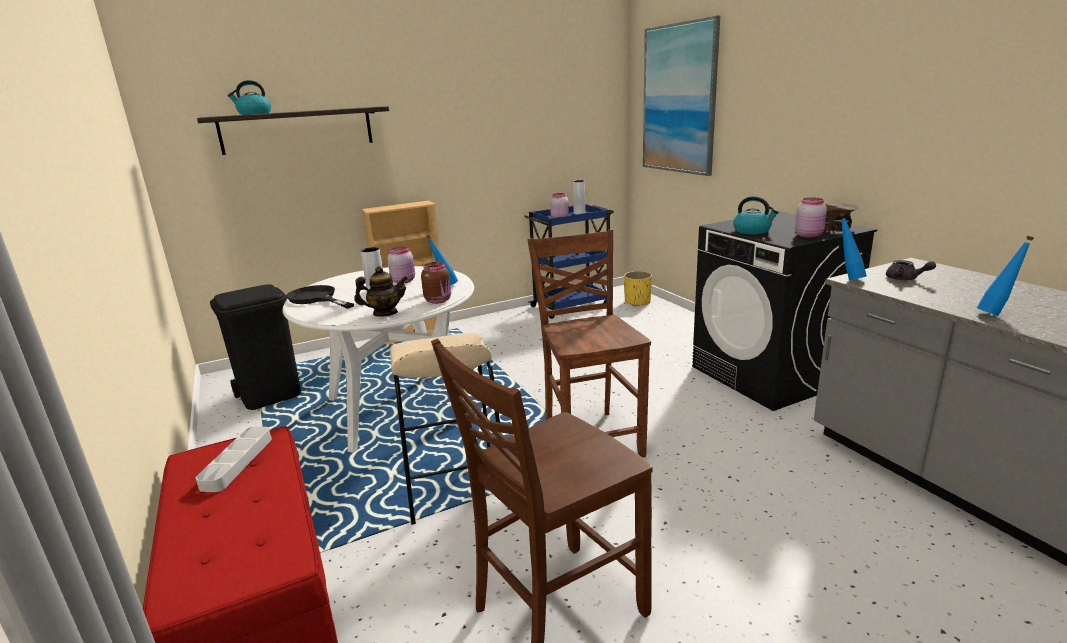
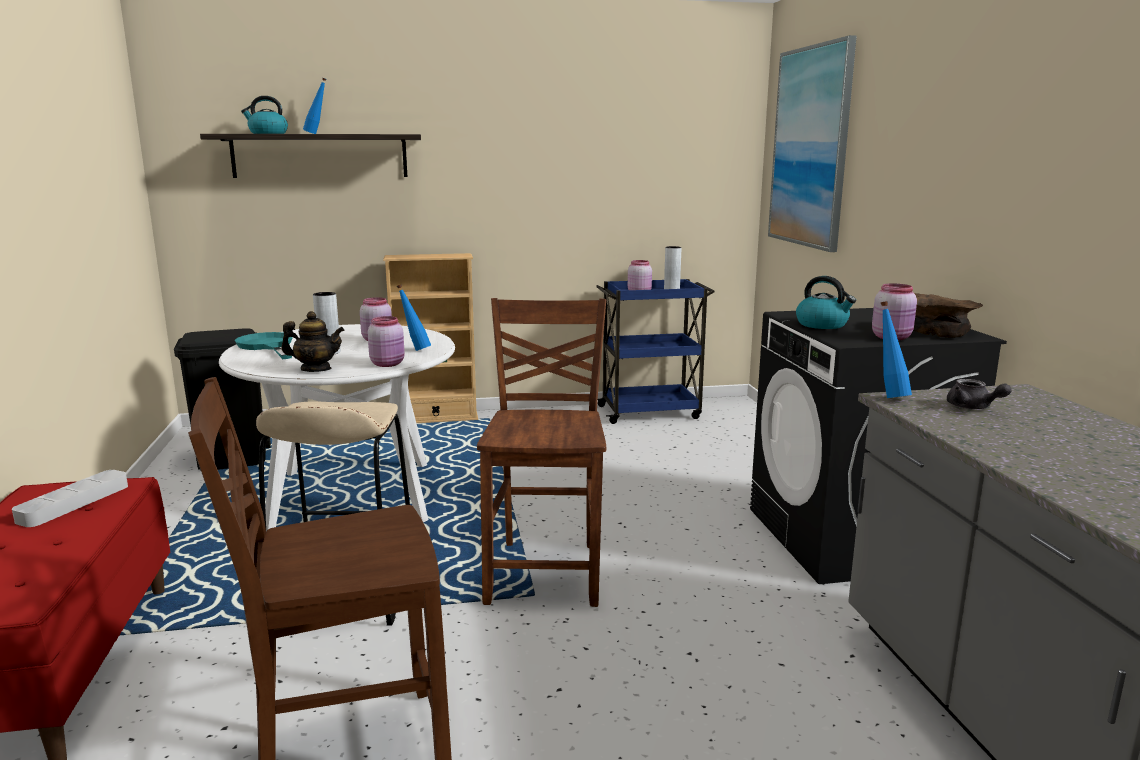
camera: 15 degrees right, 5 degrees down
(316, 298) = (267, 346): black frying pan -> turquoise frying pan
(439, 300) = (388, 364): brown jar -> pink jar
(637, 302) = (740, 419): yellow planter -> none
(996, 314) = (1041, 465): blue bottle -> blue bottle (317, 134)

